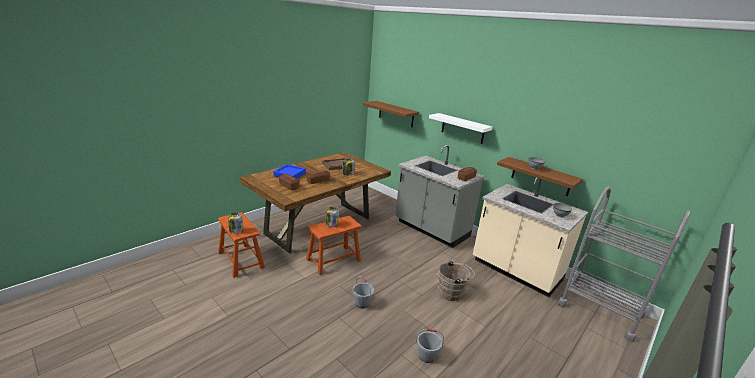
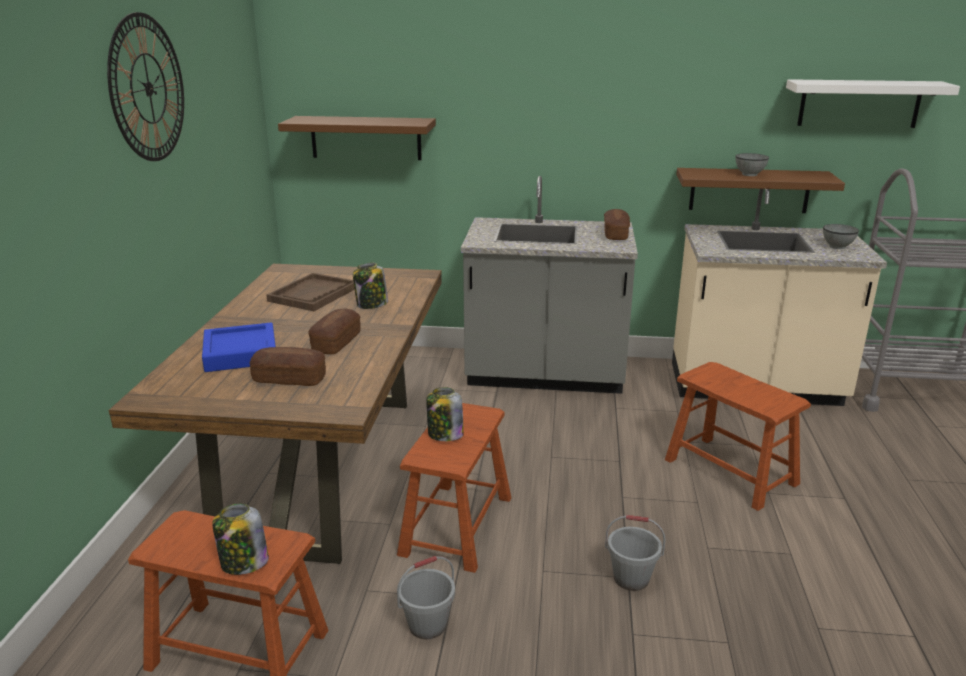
camera: 35 degrees left, 0 degrees up
(299, 83) = (148, 88): none -> wall clock
(427, 356) = (850, 602): grey bucket -> grey bucket (427, 625)
(452, 293) = (730, 471): brown bucket -> brown stool
(462, 128) = (559, 132): white shelf -> white shelf (859, 103)

